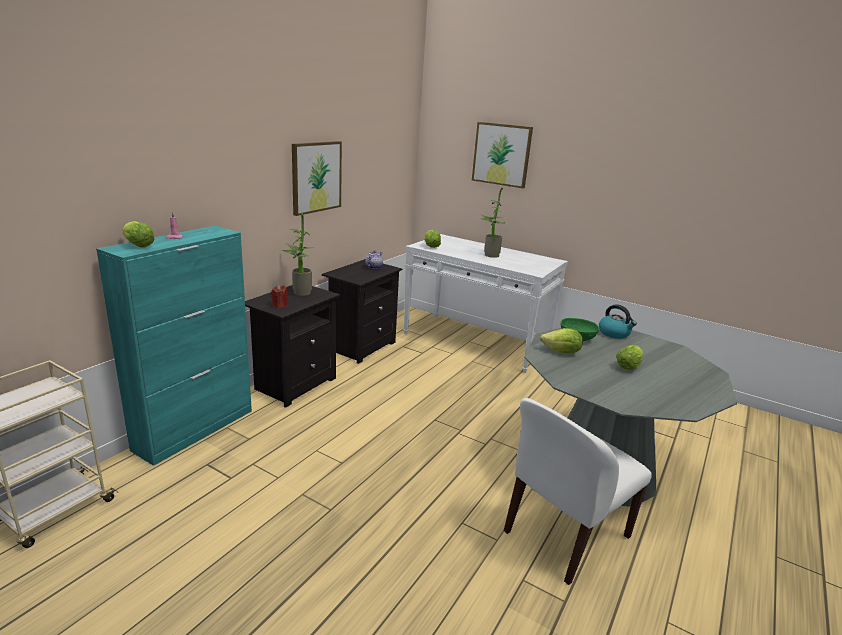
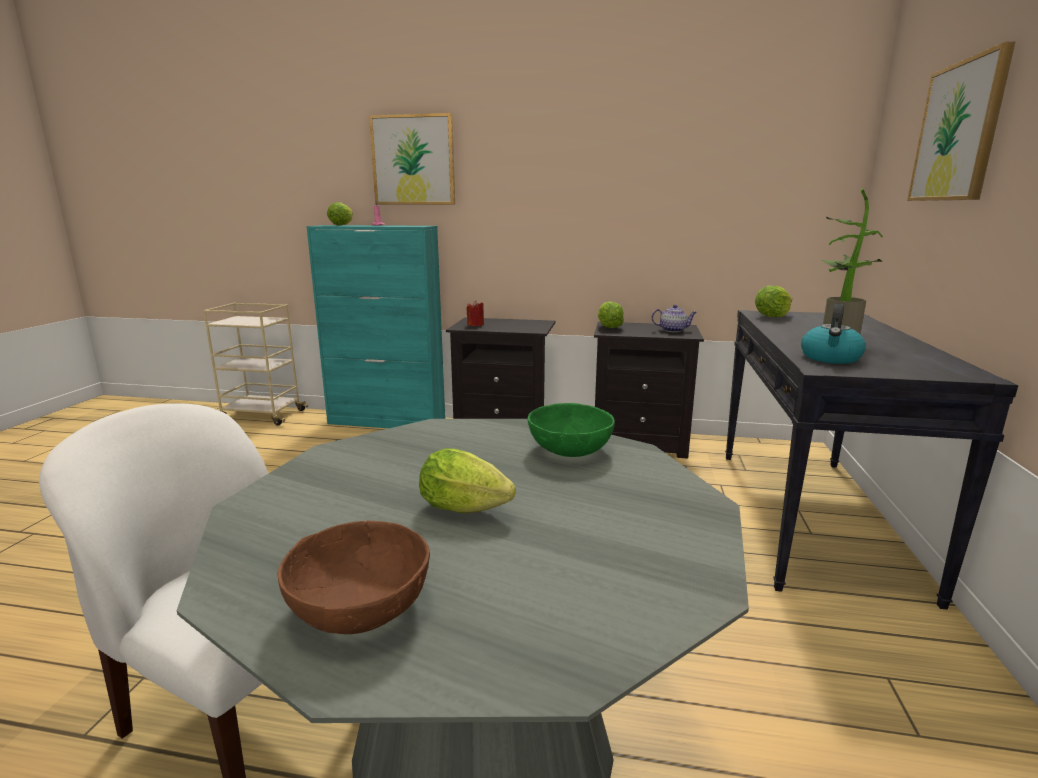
camera: 70 degrees right, 5 degrees down
(299, 292) = (523, 324): potted plant -> none
(316, 177) = (597, 189): picture -> picture (413, 160)
(476, 341) = (812, 516): white console table -> black console table
(561, 352) = (476, 442): lettuce -> lettuce (609, 327)
(614, 333) = (664, 487): kettle -> kettle (830, 358)
(692, 391) = (360, 608): none -> brown bowl

